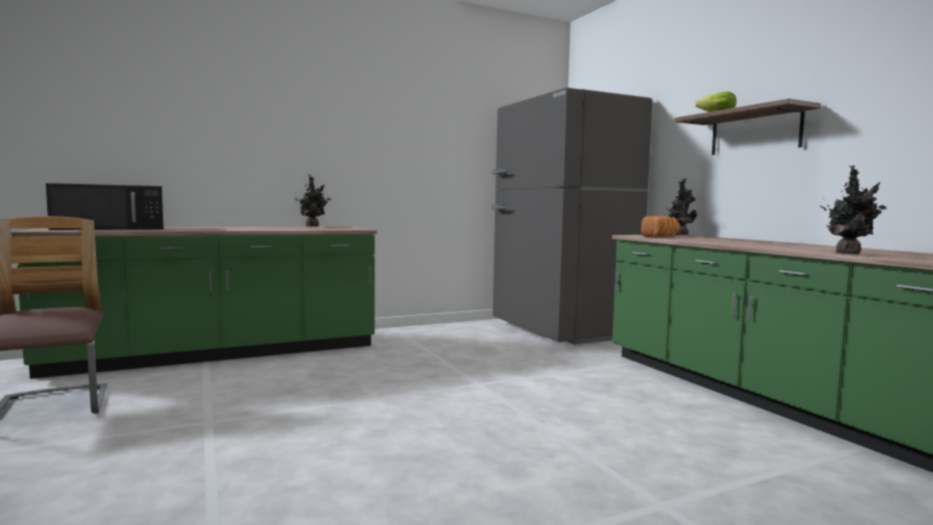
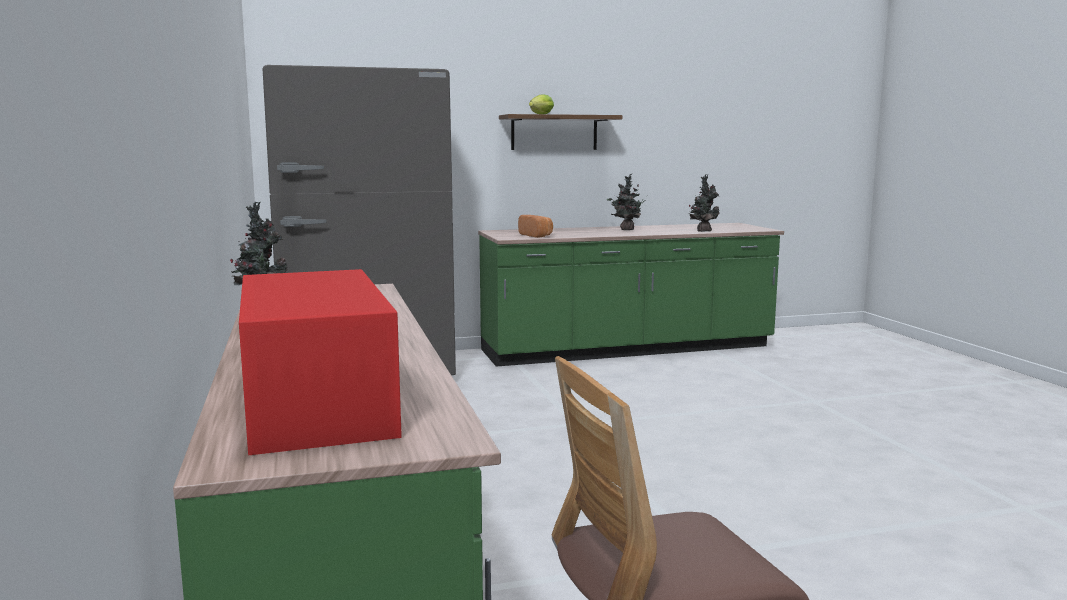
camera: 80 degrees left, 5 degrees up
(112, 228) = (315, 401): black microwave -> red microwave
(679, 235) = (498, 231): potted plant -> potted plant (626, 229)

